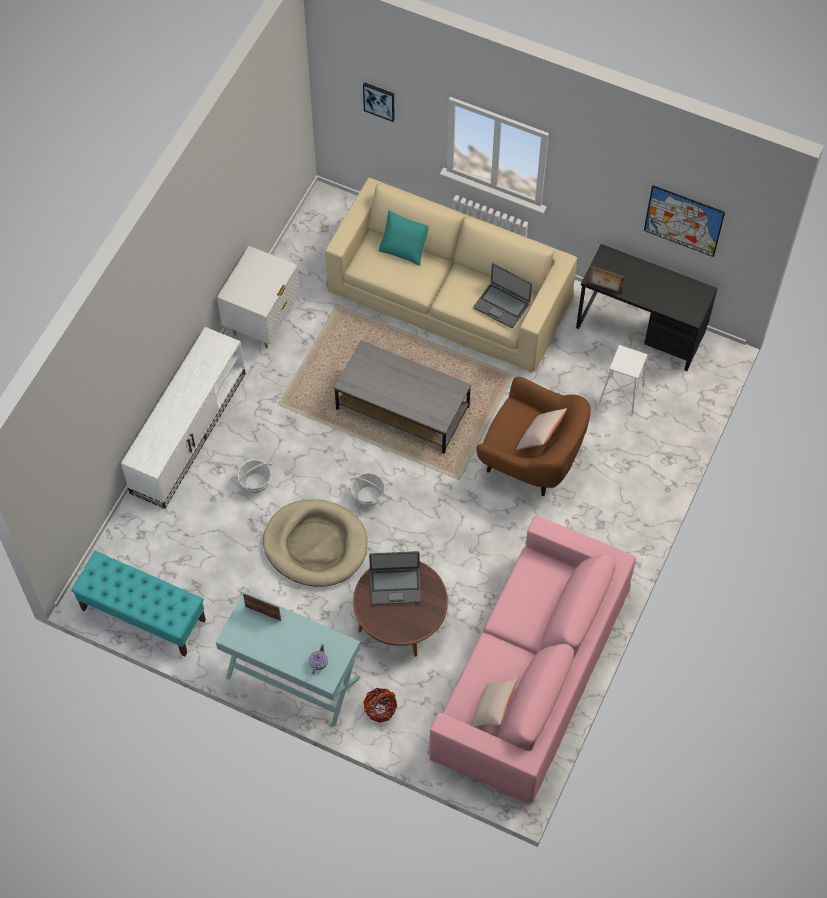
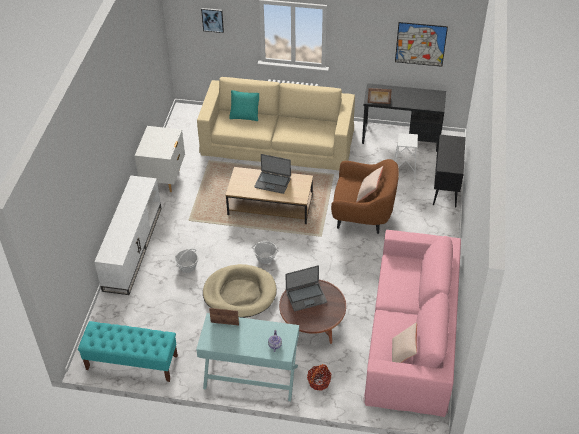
camera: 15 degrees left, 15 degrees down
(403, 407) = (270, 205): grey coffee table -> brown coffee table
(502, 305) = (316, 131): laptop -> laptop (272, 182)
(672, 442) = (445, 188): none -> black cabinet

